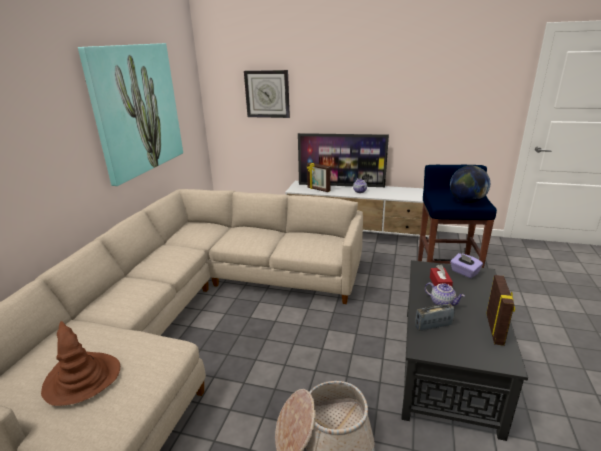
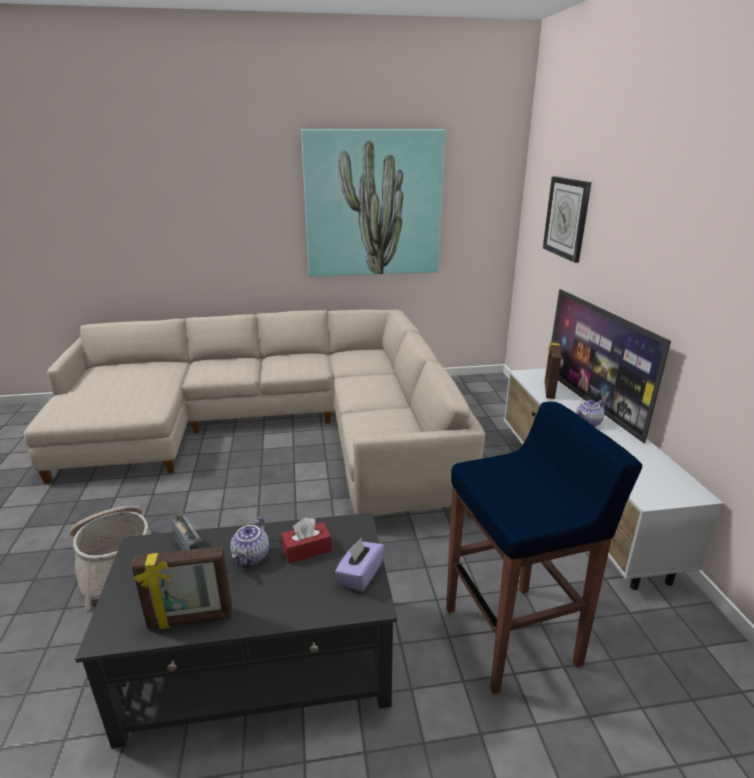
camera: 65 degrees right, 0 degrees up
(82, 378) = (106, 387): brown hat -> none
(466, 201) = (517, 497): globe -> none

